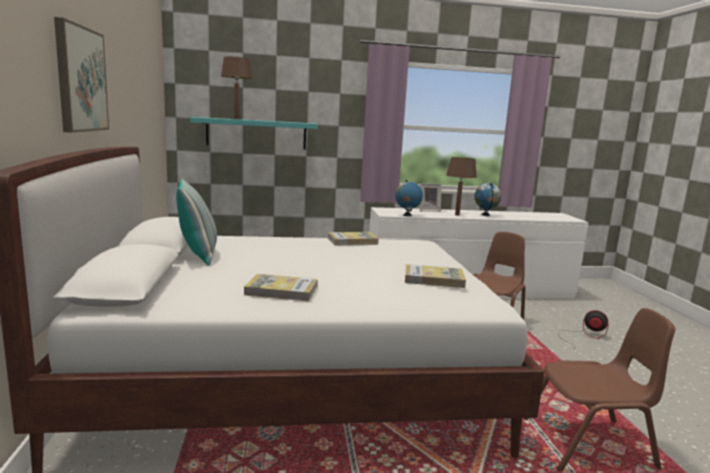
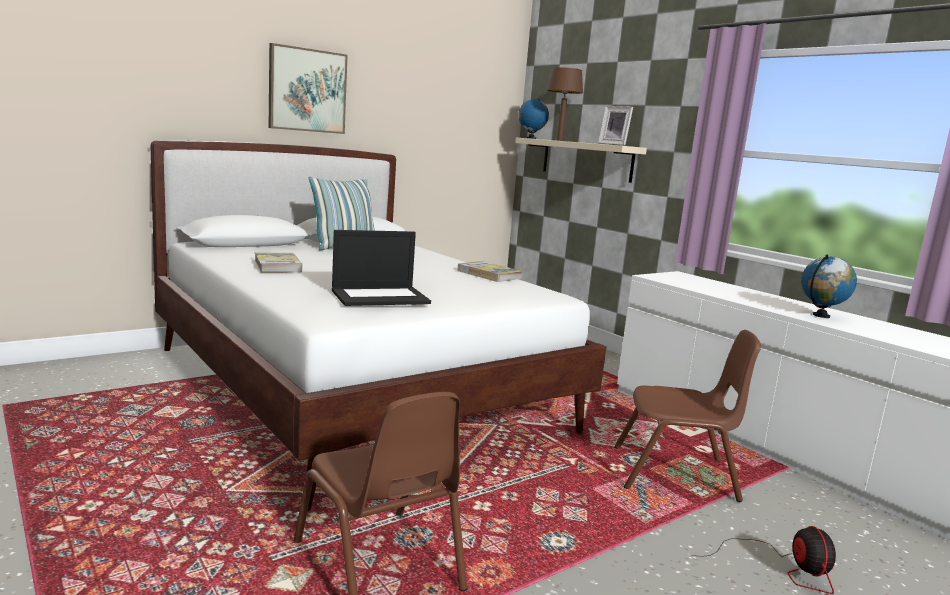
camera: 60 degrees right, 0 degrees up
(256, 133) = (586, 160): turquoise shelf -> beige shelf
(407, 215) = (676, 283): globe -> globe (531, 138)
(428, 210) = (744, 290): picture frame -> picture frame (614, 144)
(433, 279) = (381, 296): book -> laptop
(457, 215) = (762, 302): brown table lamp -> none

